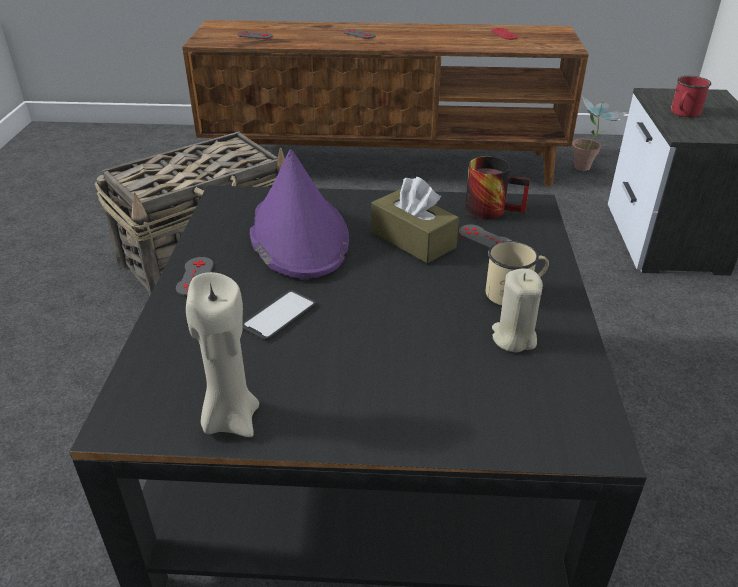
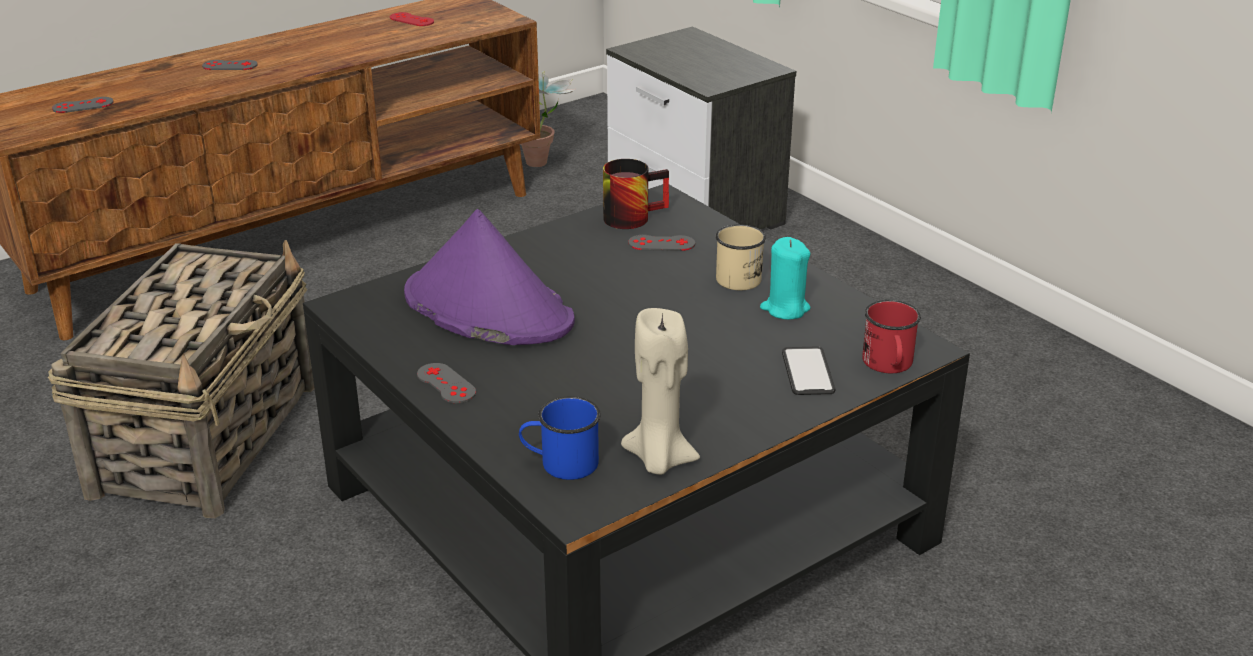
camera: 40 degrees left, 5 degrees down
(166, 379) = (560, 463): none -> blue mug
(279, 316) = (579, 377): phone -> phone (807, 372)
(413, 239) = (600, 269): brown tissue box -> none
(513, 337) = (785, 308): beige candle -> turquoise candle
(683, 113) = (685, 64): red mug -> red mug (889, 365)

